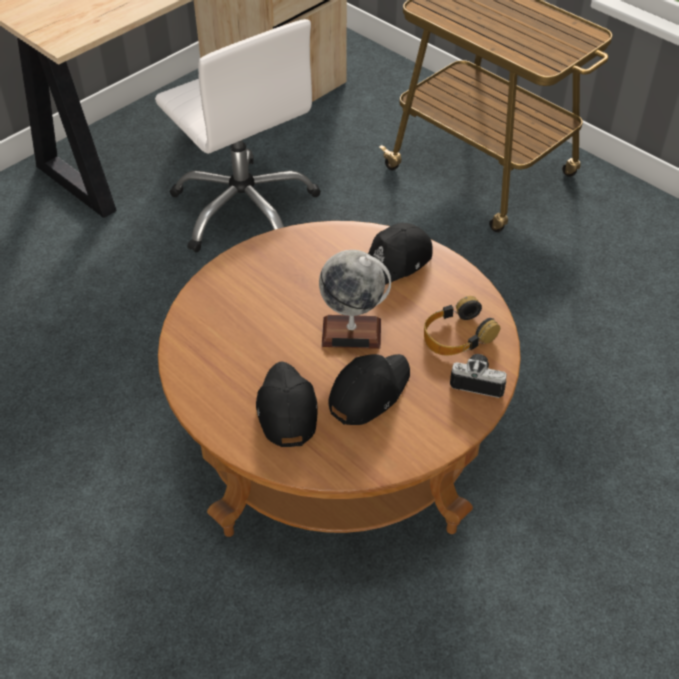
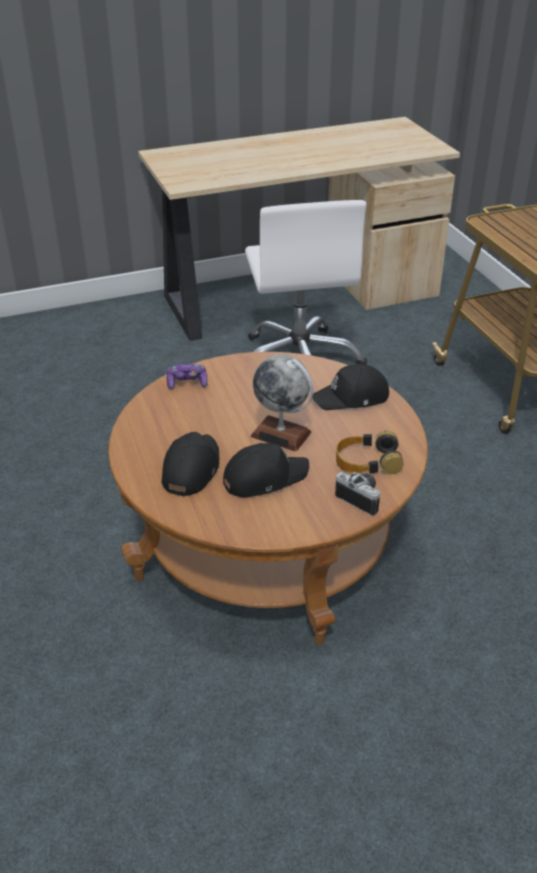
camera: 25 degrees right, 10 degrees down
(209, 301) = (187, 383): none -> game controller

